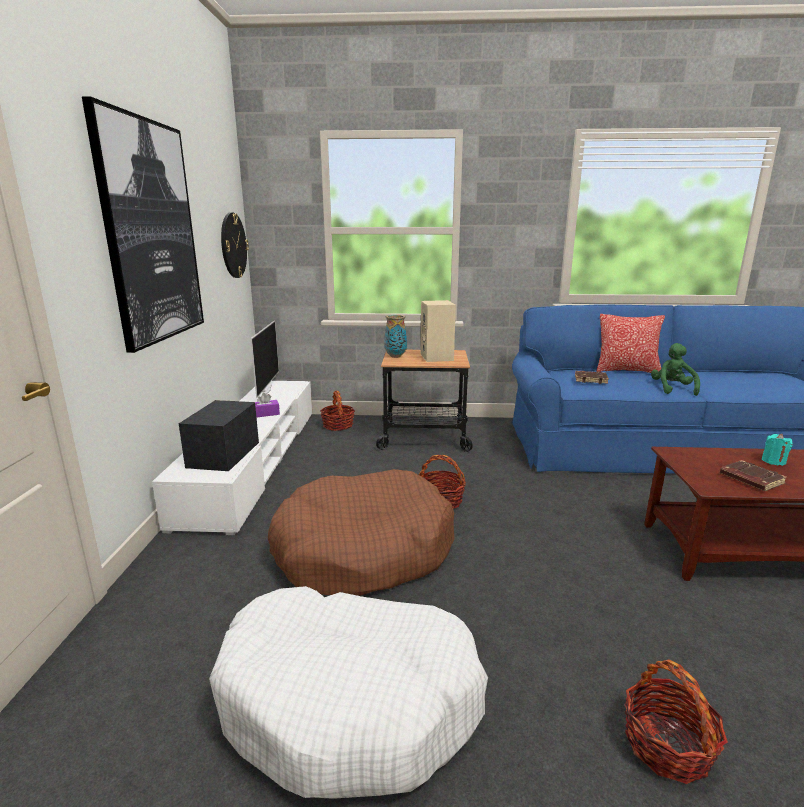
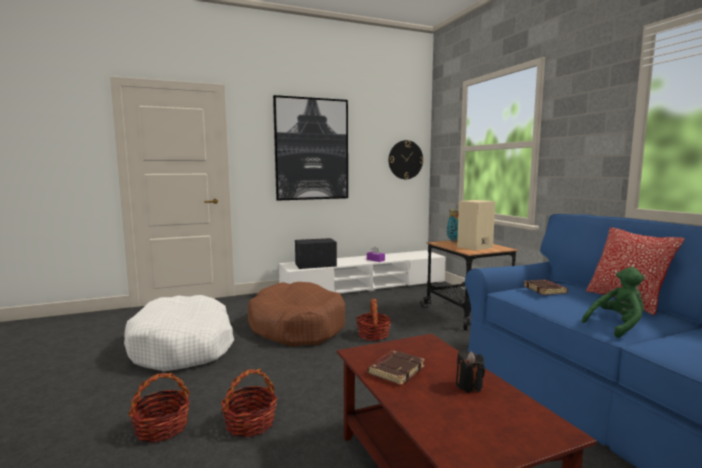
camera: 65 degrees right, 10 degrees down
(265, 391) = (409, 253): television -> none
(338, 425) = (441, 291): basket -> basket (250, 423)
(773, 461) = (469, 386): turquoise candle -> black candle

